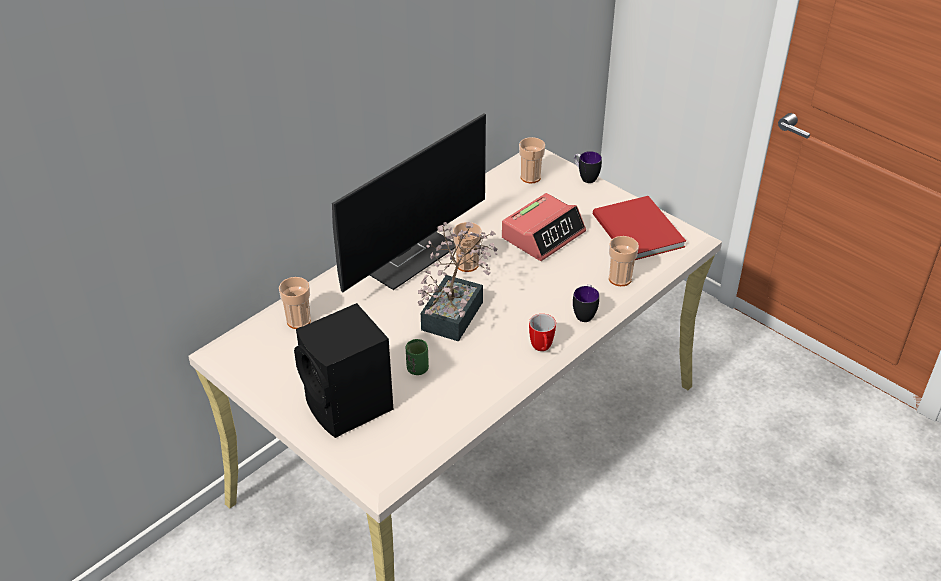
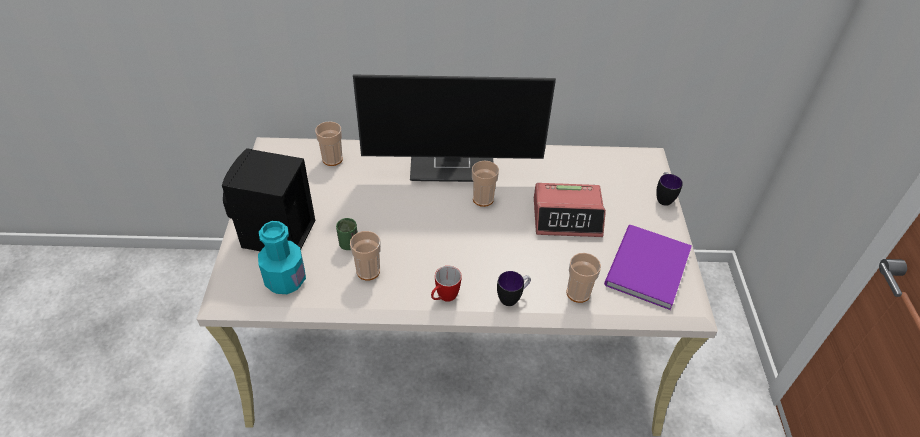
camera: 45 degrees right, 5 degrees up
(410, 429) = (285, 280): none -> turquoise bottle
(456, 310) = (429, 225): potted plant -> none
(530, 177) = (619, 169): cup -> cup (368, 271)
(637, 233) = (644, 268): red book -> purple book

